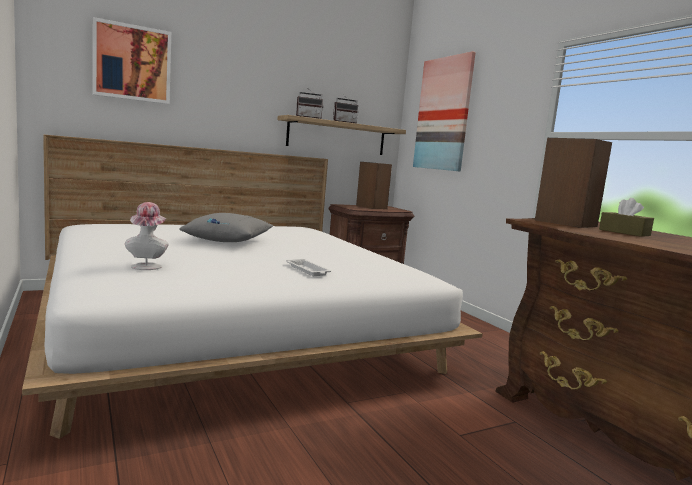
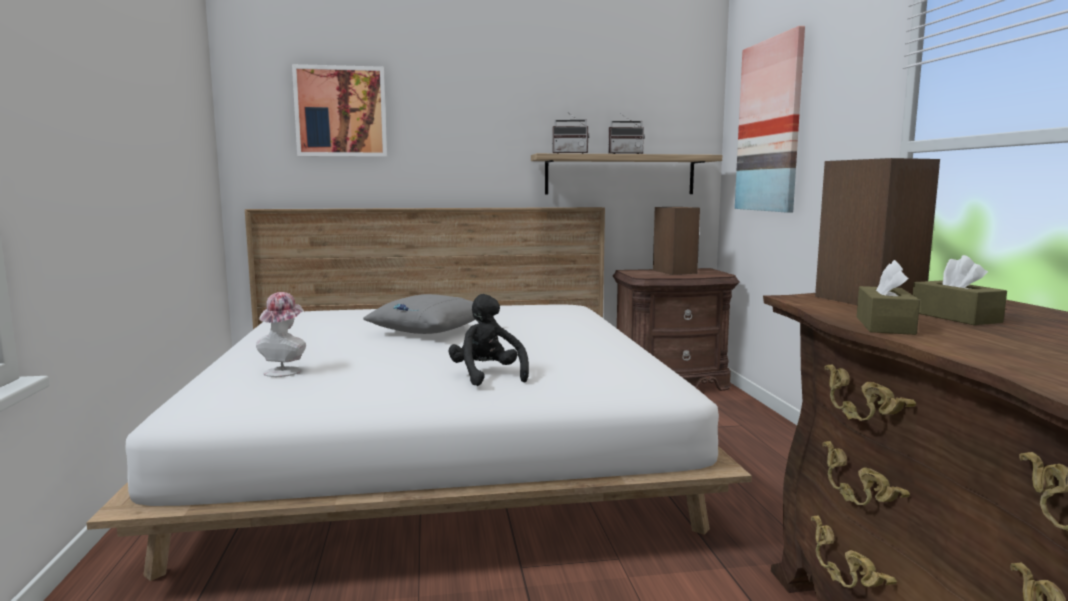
camera: 20 degrees right, 0 degrees up
(308, 271) = (487, 376): white tray -> black plush toy
(603, 235) = (884, 325): none -> brown tissue box

